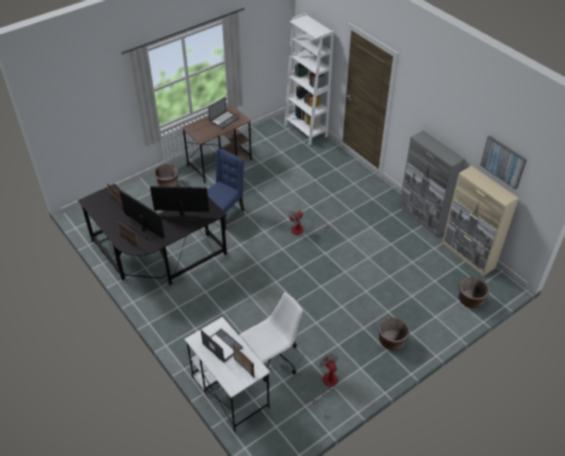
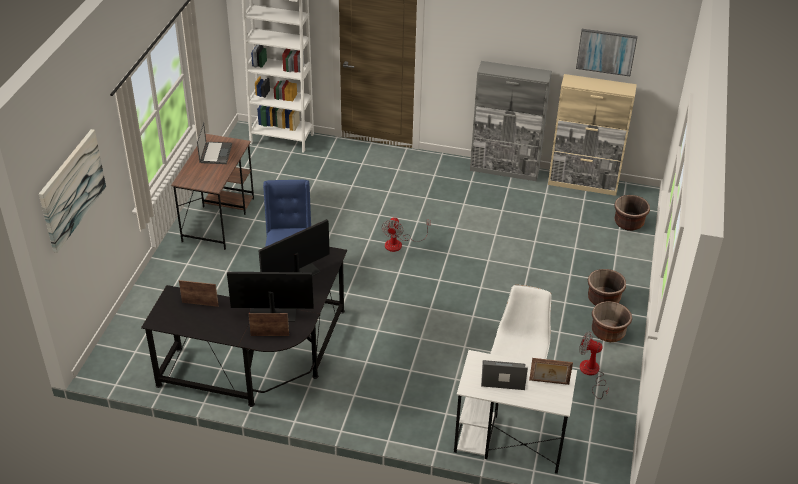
camera: 40 degrees left, 5 degrees down
(76, 101) = (72, 189): none -> picture
(168, 184) = (180, 273): brown planter -> brown planter (608, 333)

